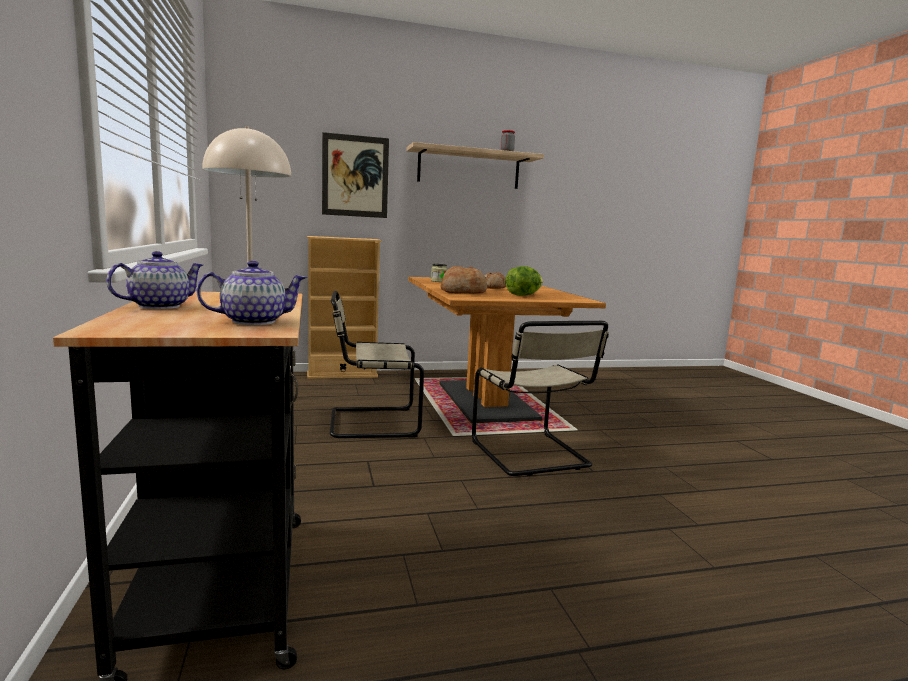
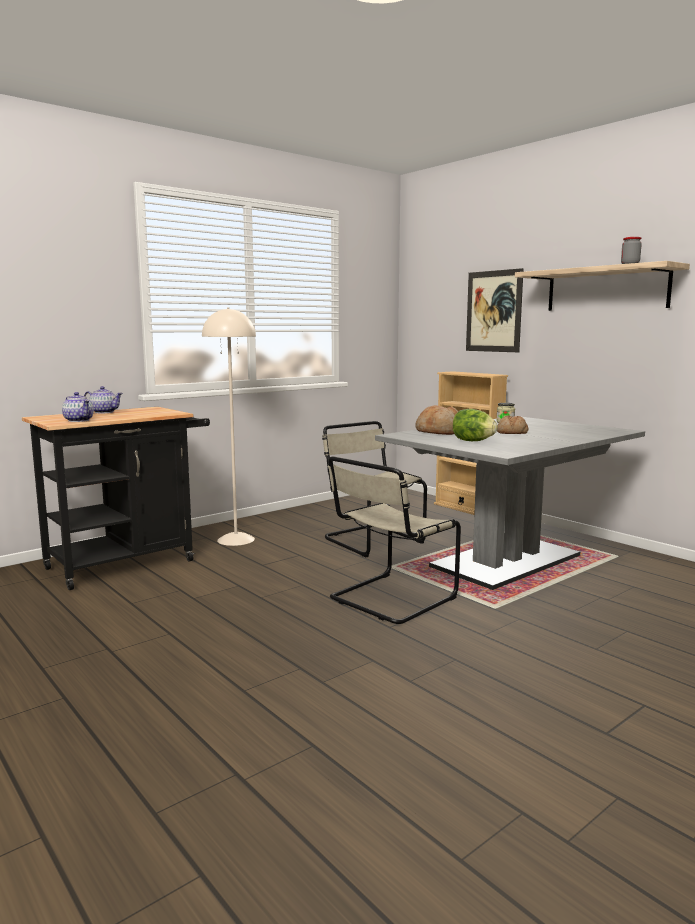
camera: 65 degrees right, 0 degrees up
(485, 401) = (506, 561): brown dining table -> grey dining table

